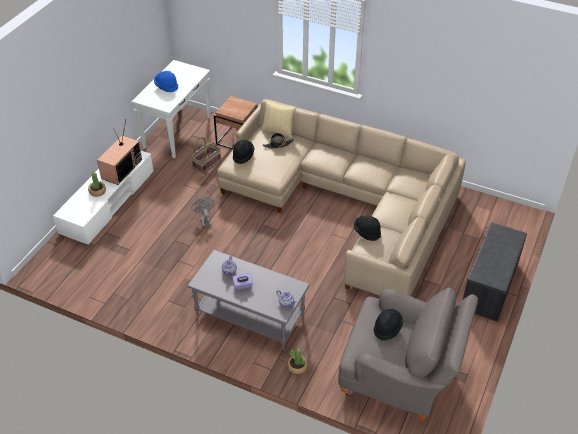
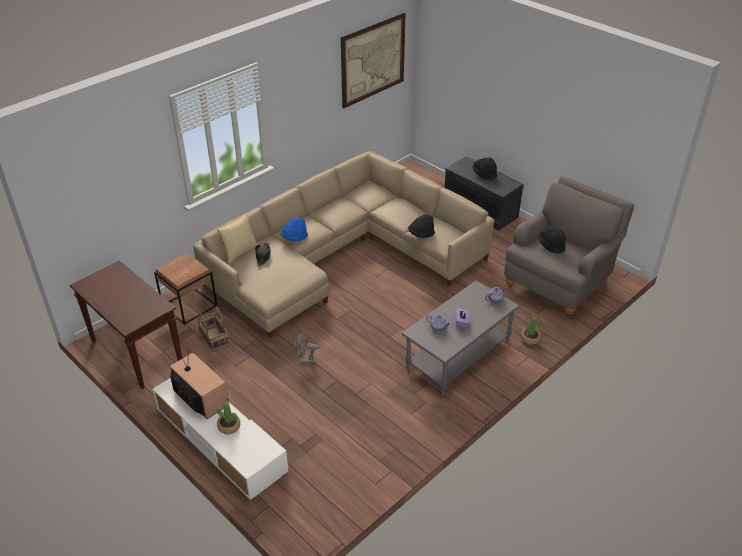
camera: 70 degrees left, 5 degrees down
(166, 86) = (121, 300): blue hat -> blue hat (294, 238)
(177, 132) = (135, 352): white console table -> brown console table
(243, 156) = (262, 285): black hat -> black hat (484, 174)
(508, 77) = (373, 60): none -> picture

